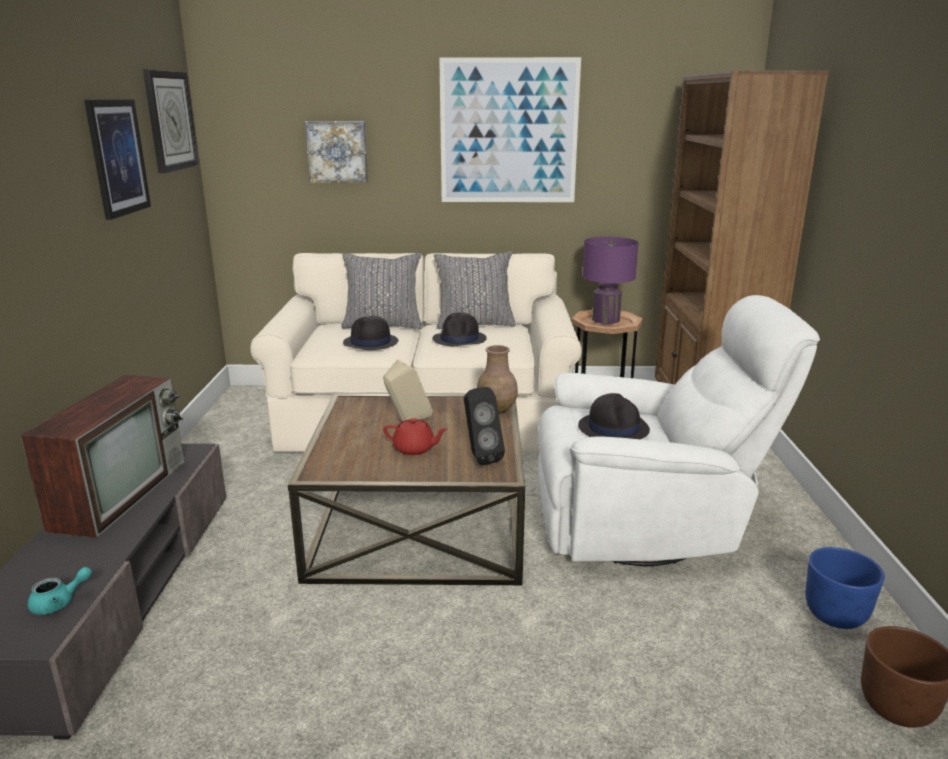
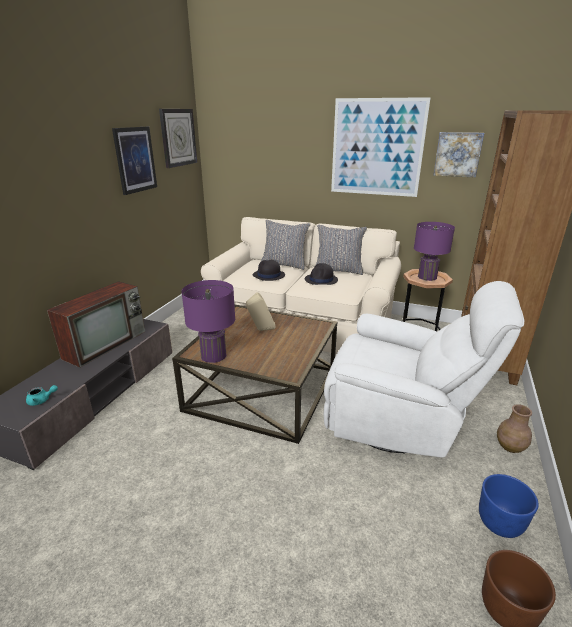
camera: 20 degrees right, 5 degrees up
(337, 151) = (272, 157): picture -> picture (457, 154)
(357, 469) = (213, 355): none -> purple table lamp
(414, 449) = (253, 348): red teapot -> none
(480, 457) = (286, 361): black speaker -> none
(497, 409) = (318, 330): brown vase -> brown vase (510, 447)
(613, 428) = (379, 357): black hat -> none

